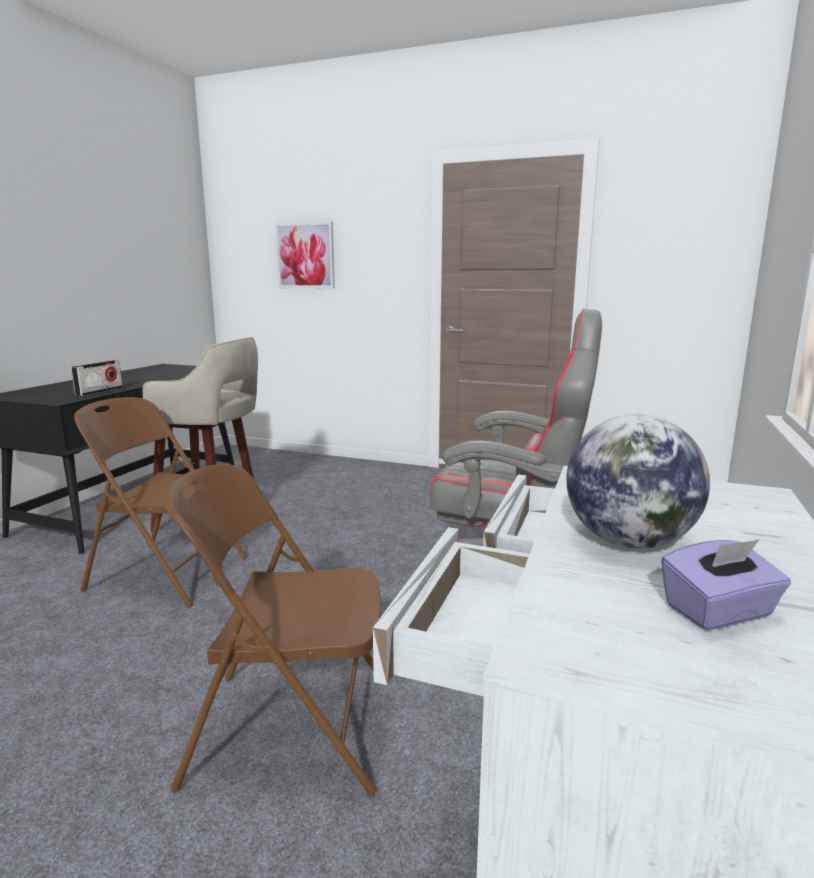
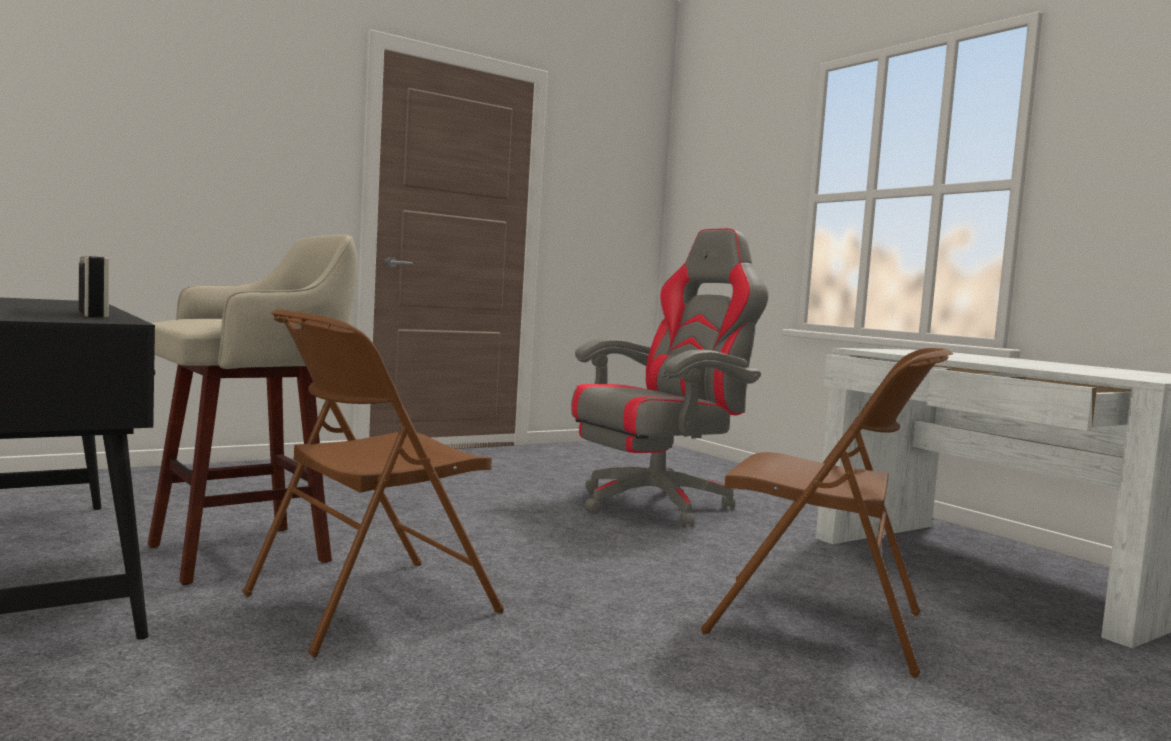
camera: 55 degrees left, 10 degrees down
(291, 728) = (815, 623): brown chair -> brown chair turned 105 degrees counterclockwise
(305, 256) = (150, 128): picture -> none
(628, 542) = (1000, 362): globe -> none
(719, 612) = (1104, 370): purple tissue box -> none

